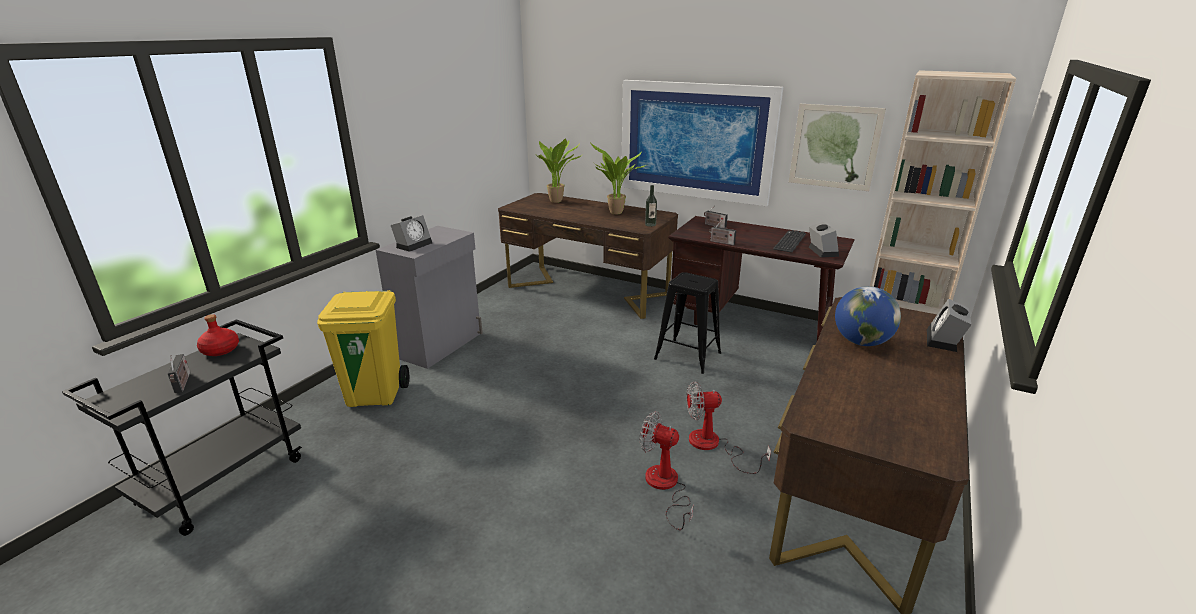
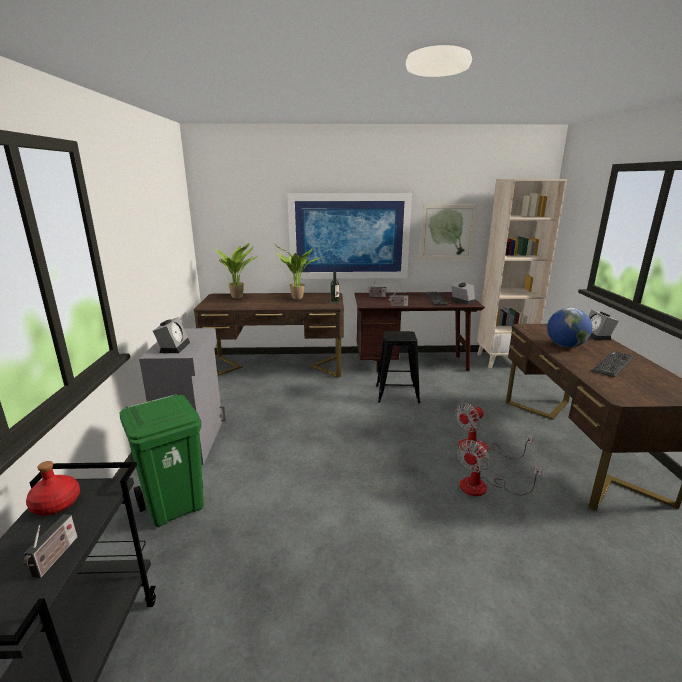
camera: 30 degrees left, 5 degrees down
(183, 383) = (54, 558): radio -> radio turned 60 degrees clockwise
(376, 395) = (175, 505): yellow trash can -> green trash can
(665, 487) = (483, 487): fan -> fan turned 45 degrees counterclockwise
(888, 382) = (613, 364): none -> keyboard

